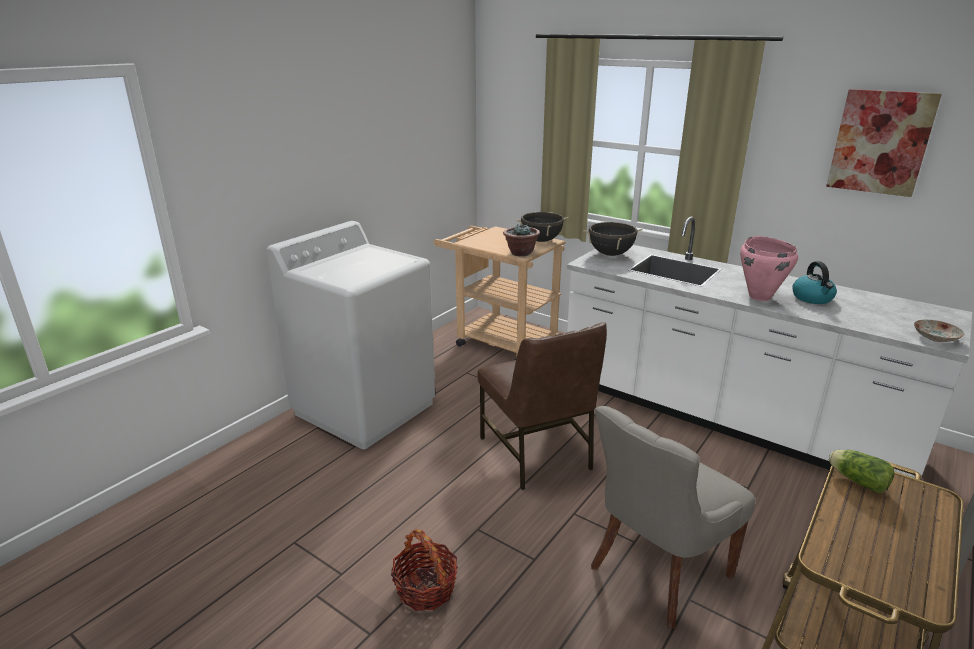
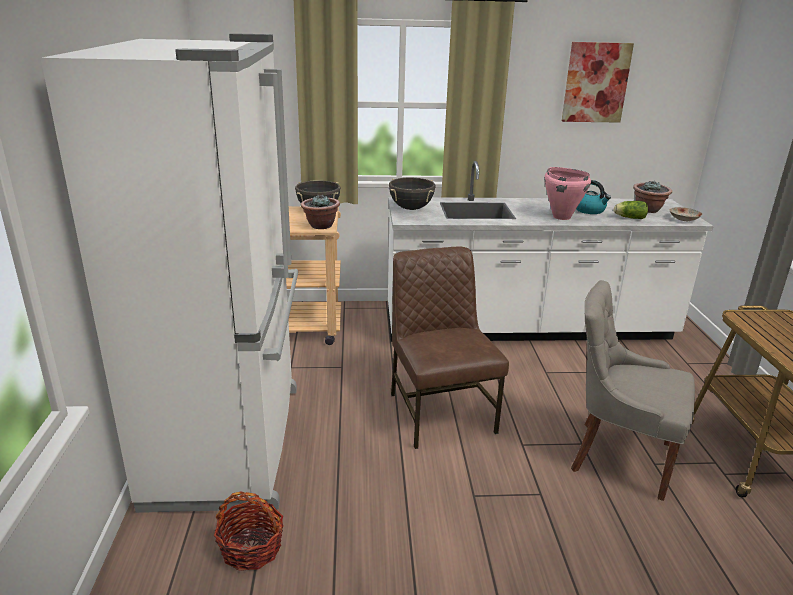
camera: 40 degrees left, 0 degrees up
(365, 408) = (231, 442): white washing machine -> white fridge
(426, 588) = (498, 566): basket -> basket (251, 548)
(537, 454) = (439, 412): brown chair -> brown chair turned 135 degrees counterclockwise
(656, 572) = (618, 456): grey chair -> grey chair turned 105 degrees clockwise
(856, 480) = (751, 322): lettuce -> lettuce (628, 217)
(901, 316) = (648, 210): none -> potted plant

